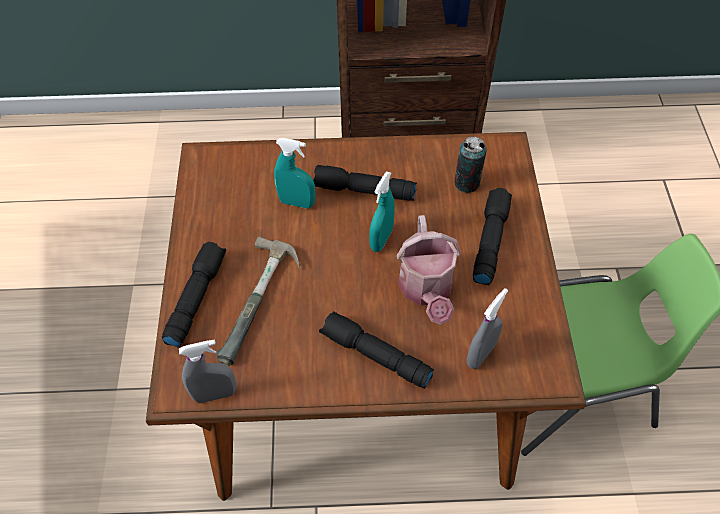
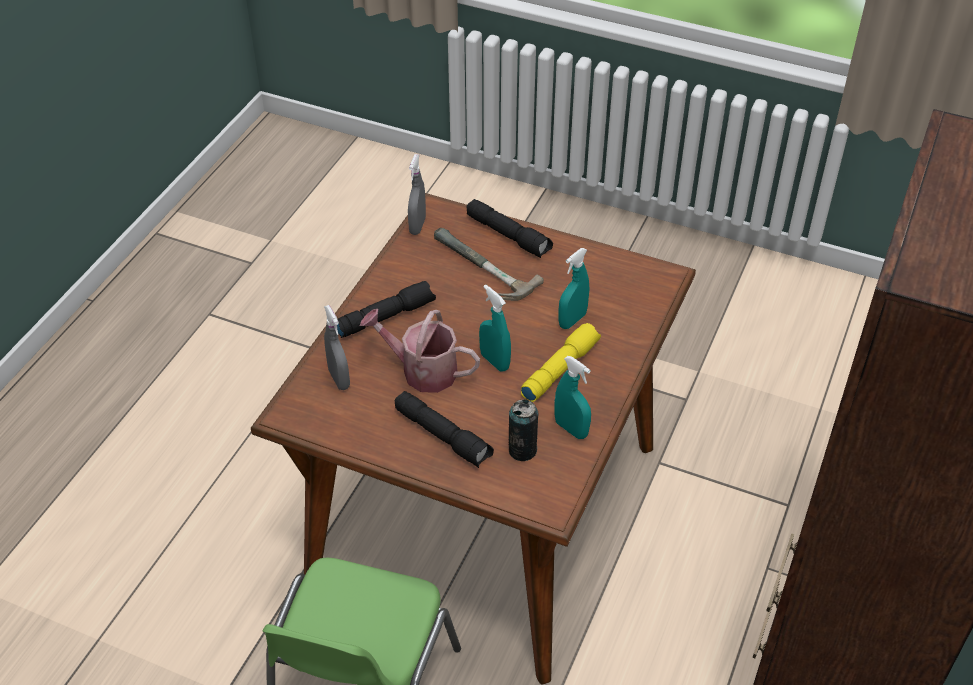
camera: 115 degrees right, 10 degrees down
(362, 191) = (559, 369): black flashlight -> yellow flashlight
(424, 161) = (571, 429): none -> turquoise spray bottle

